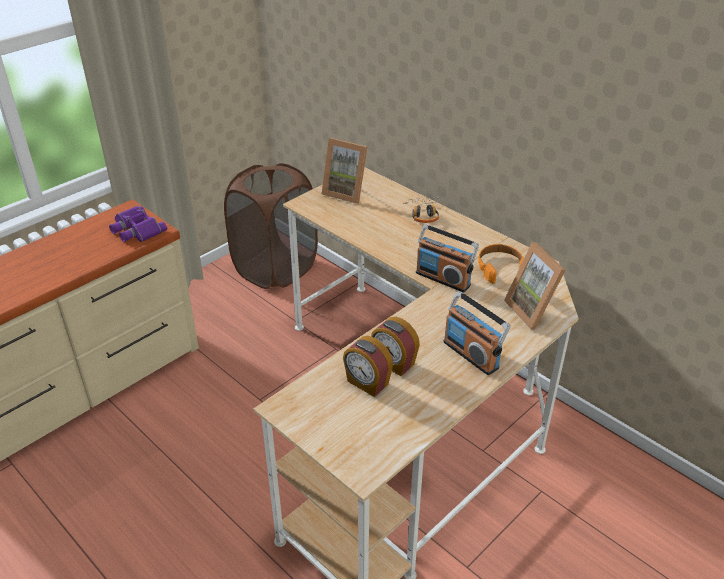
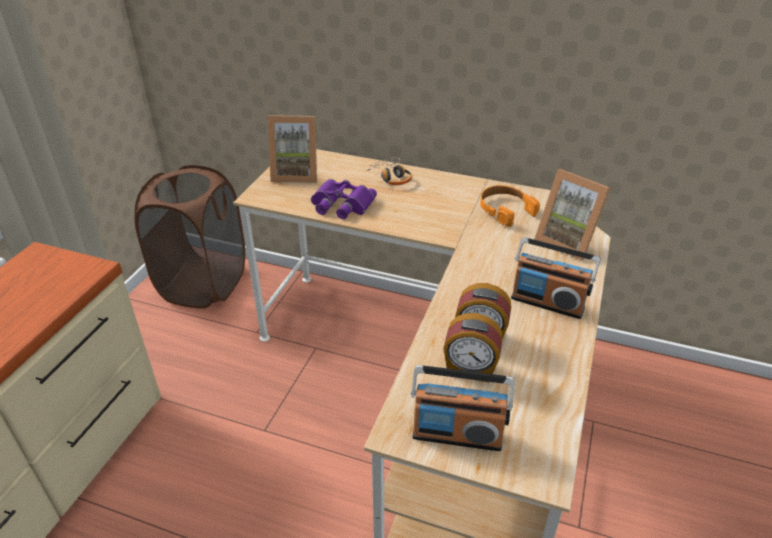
camera: 25 degrees left, 0 degrees up
(136, 230) = (61, 276): purple binoculars -> purple binoculars (341, 205)
(443, 278) = (460, 234): radio -> radio (457, 434)

